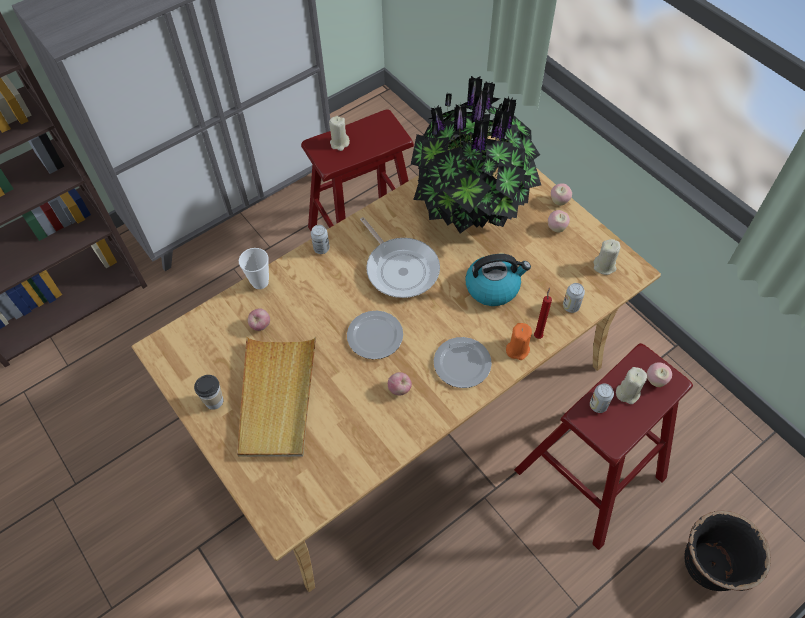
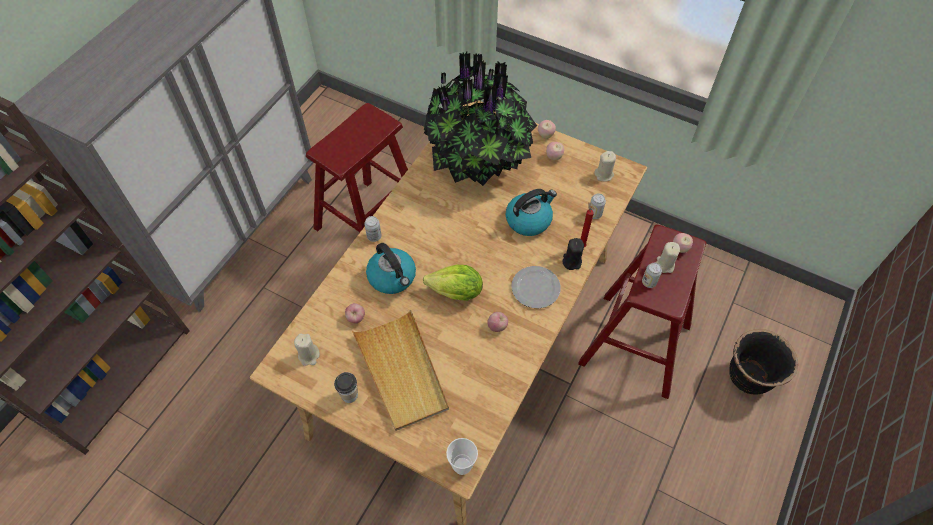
camera: 25 degrees left, 0 degrees up
(260, 282) = (336, 282): cup -> cup (462, 466)
(318, 297) = (393, 277): none -> kettle
(339, 143) = (340, 144): beige candle -> beige candle (309, 355)
(375, 337) = (456, 292): plate -> lettuce
(400, 268) = (448, 230): frying pan -> none
(517, 349) = (571, 261): orange candle -> black candle

